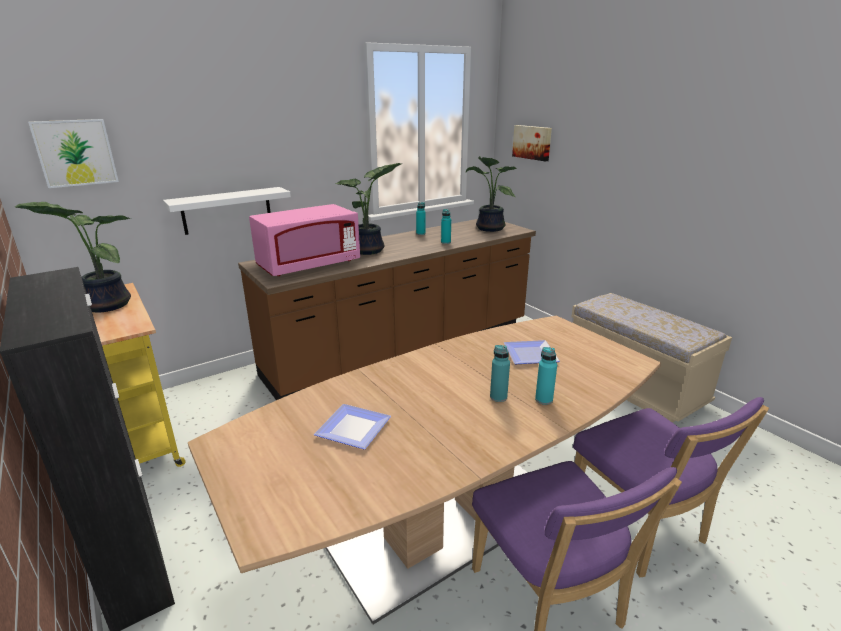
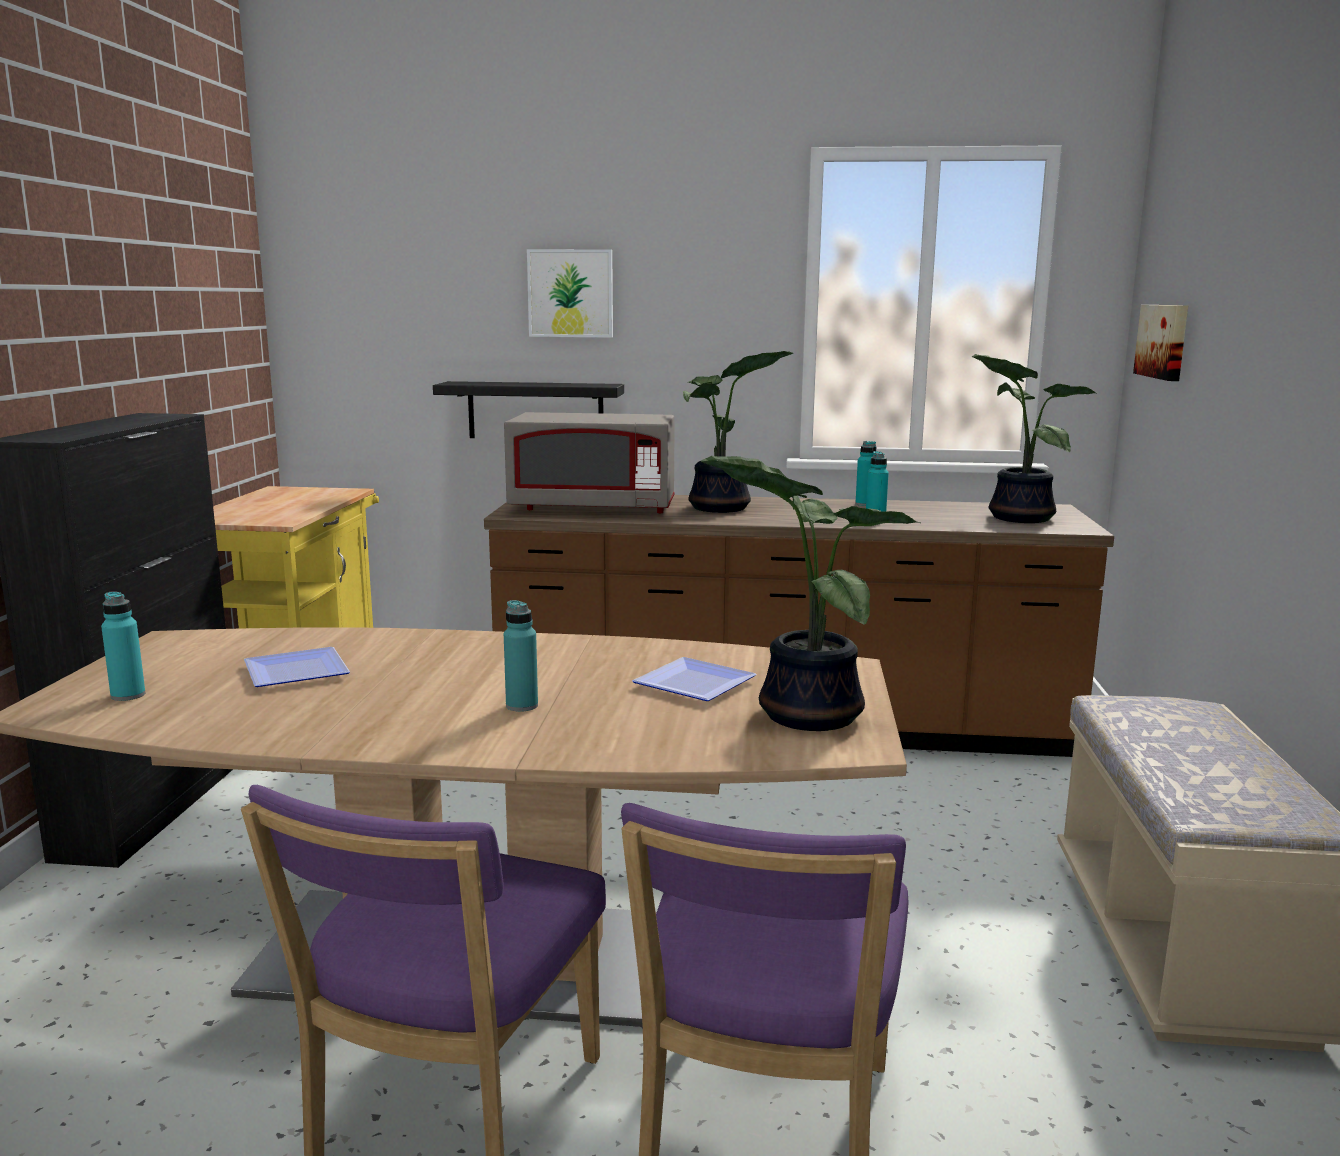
camera: 40 degrees right, 10 degrees down
(75, 153) = (353, 305): picture -> picture (570, 293)
(104, 305) = (302, 500): potted plant -> potted plant (804, 713)
(227, 210) = (535, 411): white shelf -> black shelf
(309, 265) = (593, 508): pink microwave -> grey microwave
(544, 399) = (574, 729): turquoise bottle -> turquoise bottle (128, 695)

